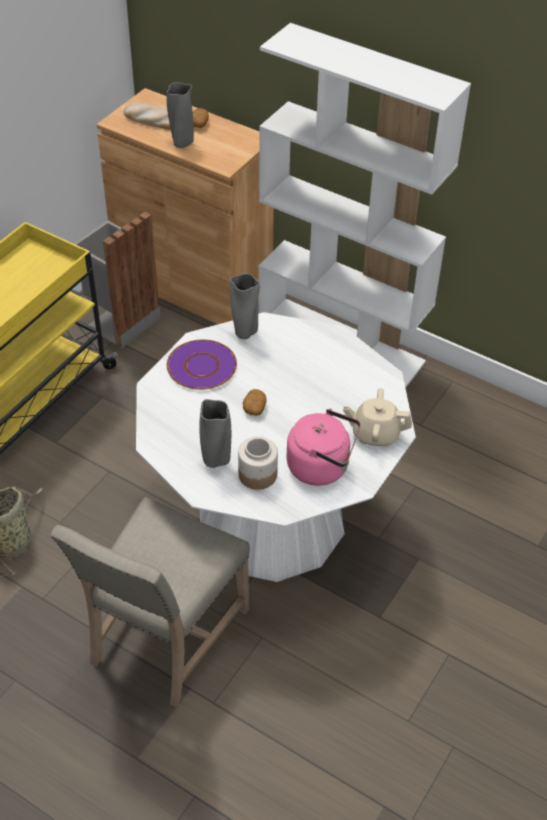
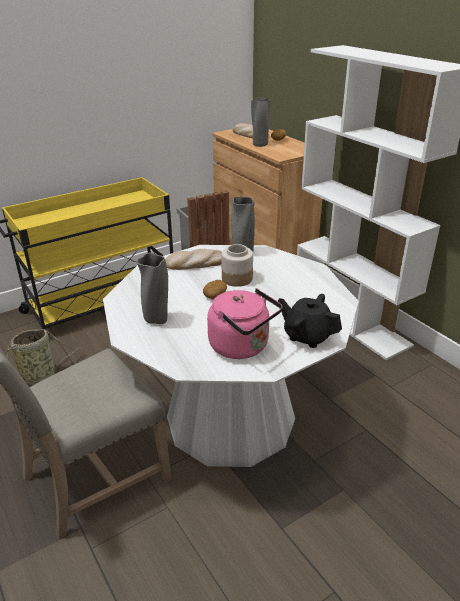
camera: 25 degrees right, 15 degrees down
(202, 366) = (195, 263): purple plate -> bread
(257, 475) = (182, 338): jar -> jar (237, 279)
(375, 434) = (307, 336): beige teapot -> black teapot

